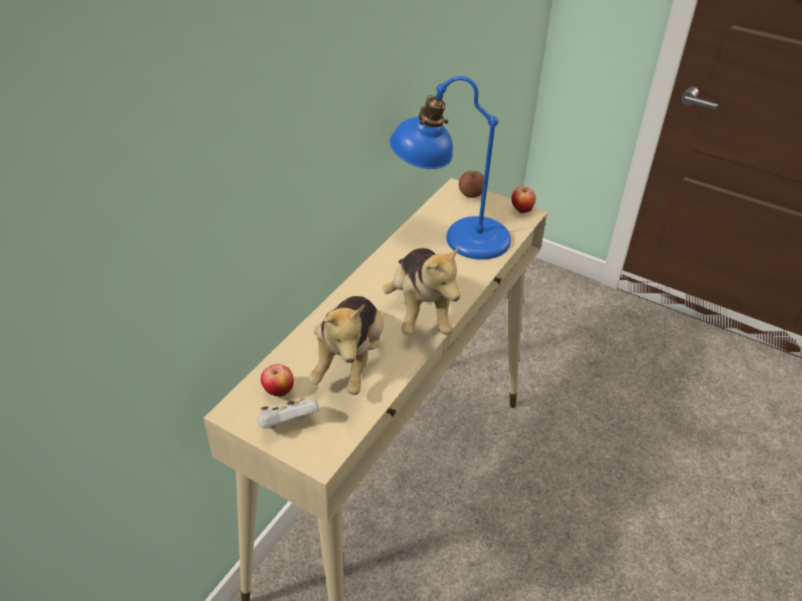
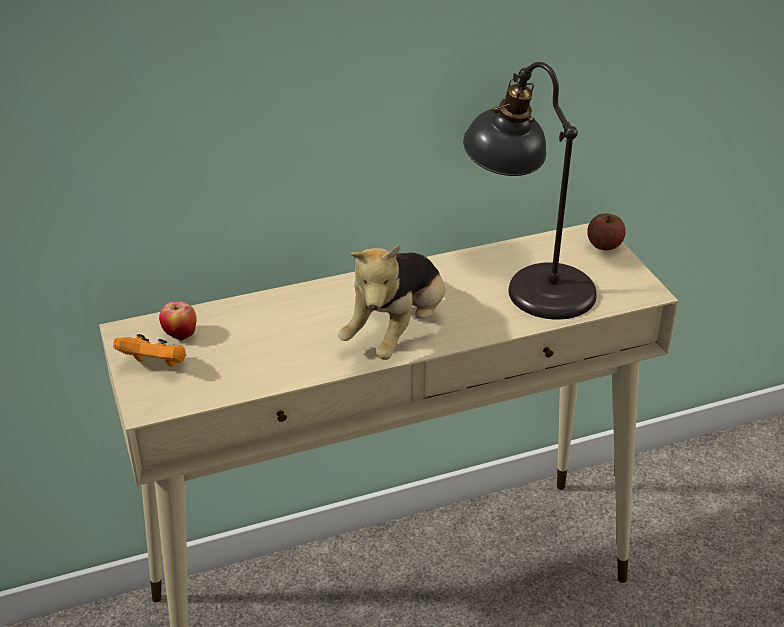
camera: 40 degrees right, 5 degrees down
(287, 424) = (155, 365): white game controller -> orange game controller
(349, 361) = (272, 342): plush toy -> none
(450, 234) = (525, 274): blue table lamp -> grey table lamp
(521, 210) = (645, 285): apple -> none

